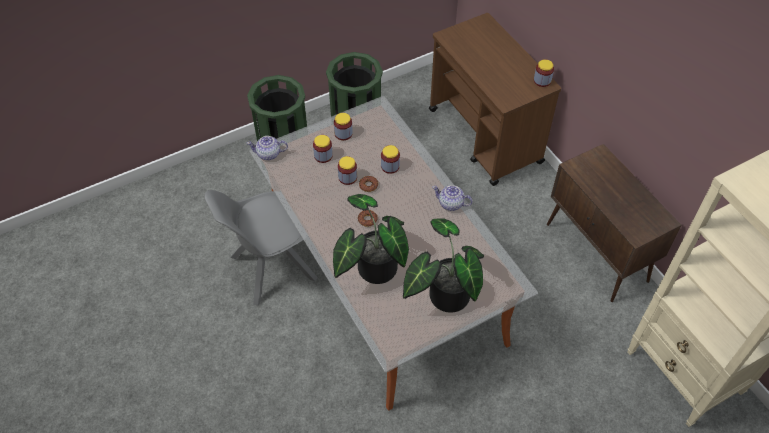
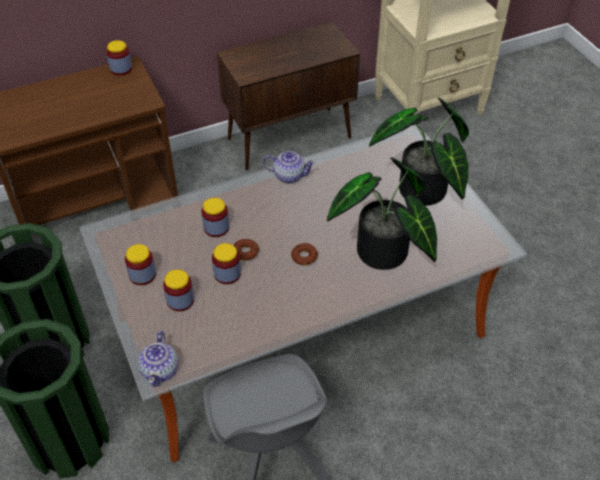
camera: 85 degrees left, 5 degrees down
(451, 204) = (289, 175): teapot -> teapot turned 105 degrees counterclockwise

